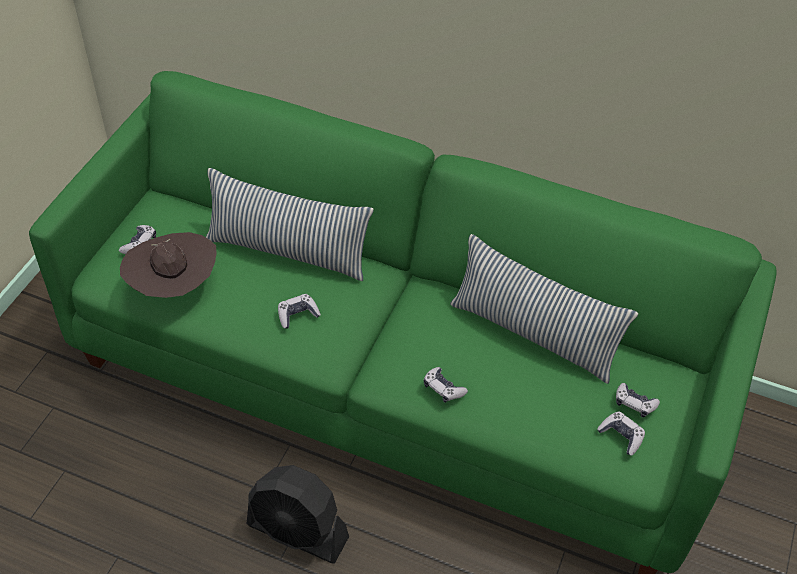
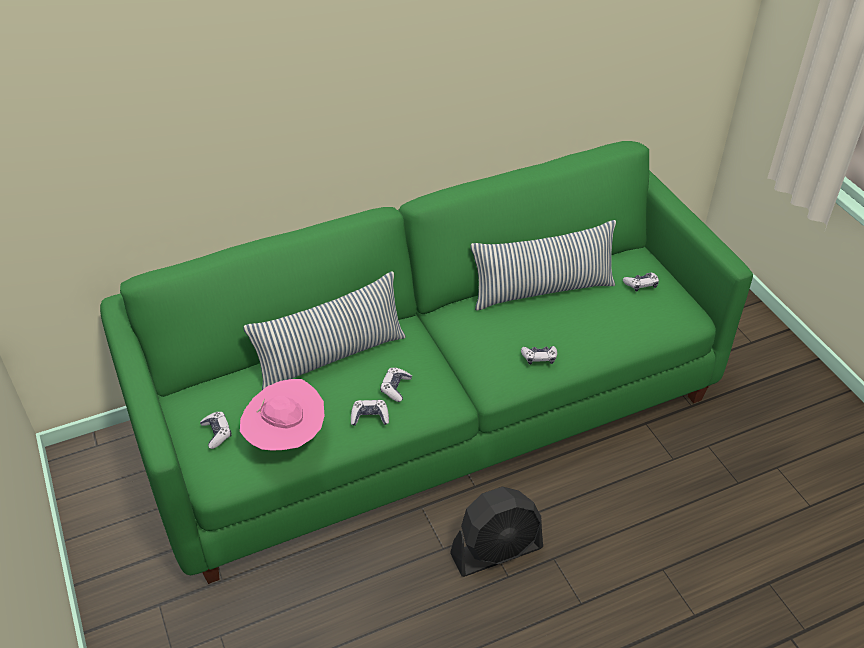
camera: 45 degrees left, 5 degrees down
(174, 287) = (286, 438): brown hat -> pink hat
(621, 436) = (657, 306): game controller -> game controller (370, 417)

